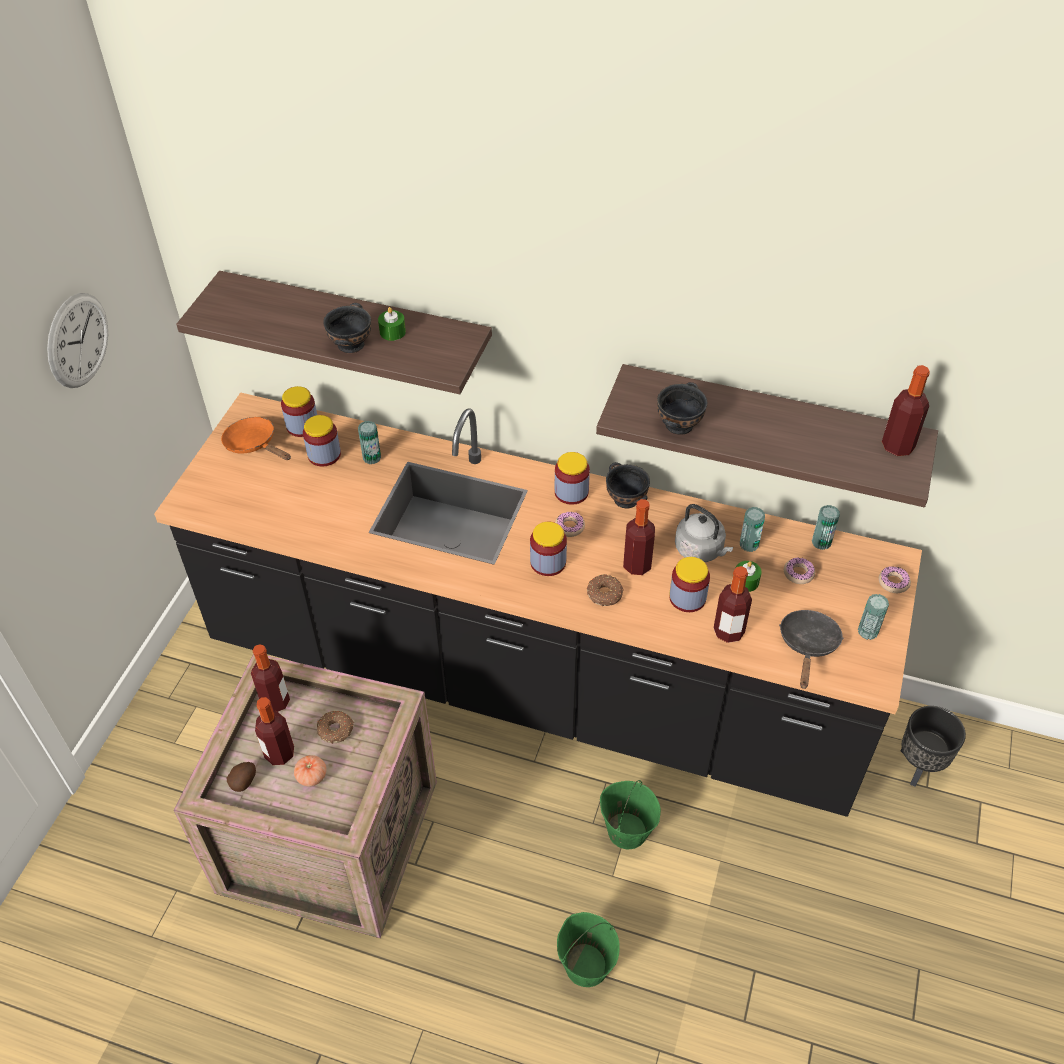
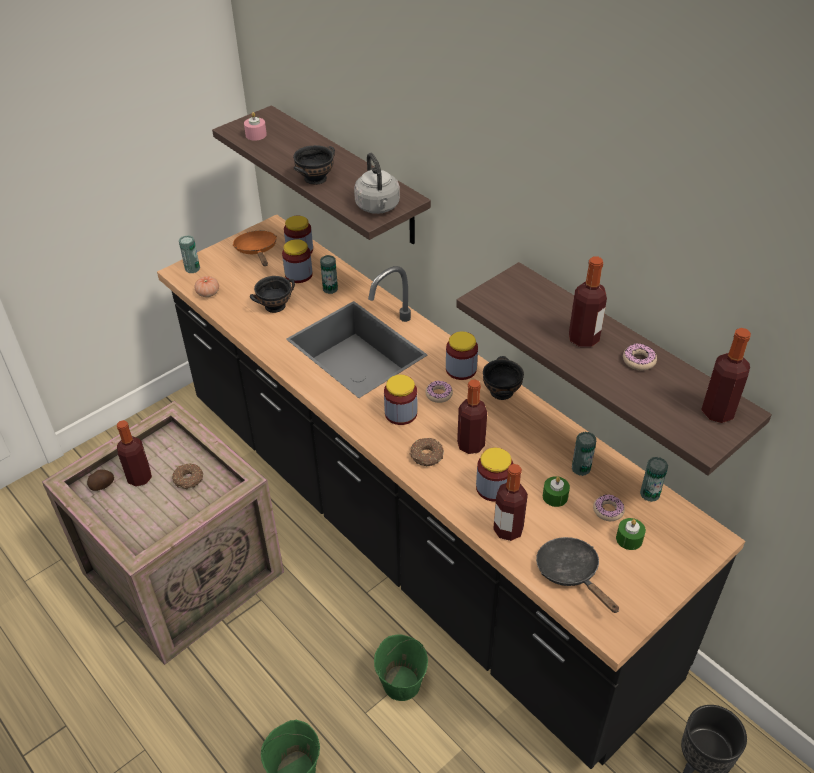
camera: 30 degrees right, 5 degrees down
(78, 340) = (136, 117): wall clock -> none
(236, 314) = (256, 135): none -> pink candle
(275, 702) = (164, 441): bottle -> bottle (583, 339)
(311, 776) = (148, 504): tomato -> tomato (208, 293)
(392, 332) = (353, 180): green candle -> green candle (629, 539)
(678, 425) = (525, 322): black bowl -> black bowl (274, 306)
(701, 550) = (534, 456): grey kettle -> grey kettle (378, 207)
(808, 645) = (571, 573): black frying pan -> black frying pan turned 75 degrees counterclockwise
(868, 631) = (637, 586): can -> can (192, 268)
(893, 582) = (694, 556): donut -> donut (639, 361)

